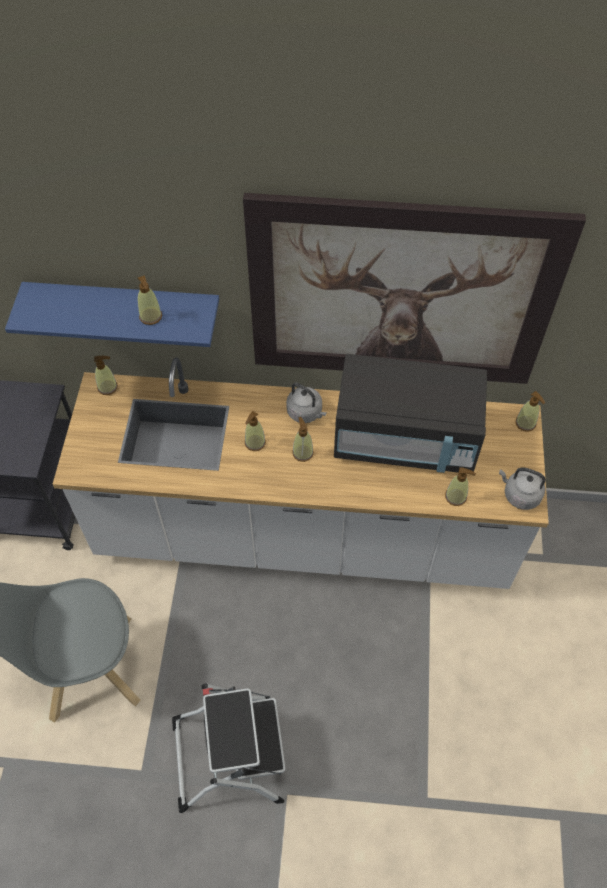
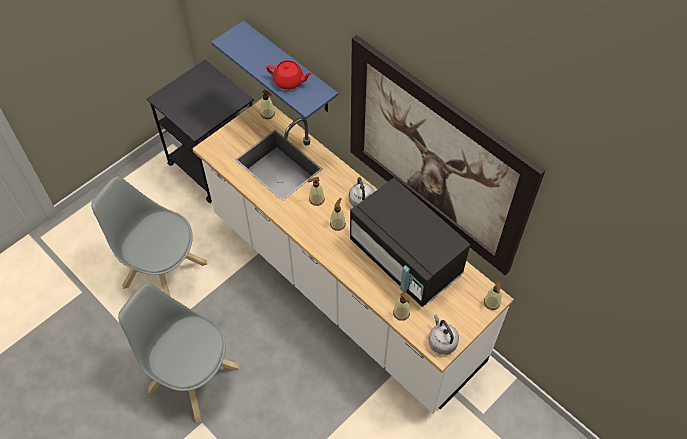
camera: 40 degrees right, 0 degrees up
(150, 316) = (289, 81): soap dispenser -> red teapot
(229, 755) = (191, 377): step ladder -> grey chair

